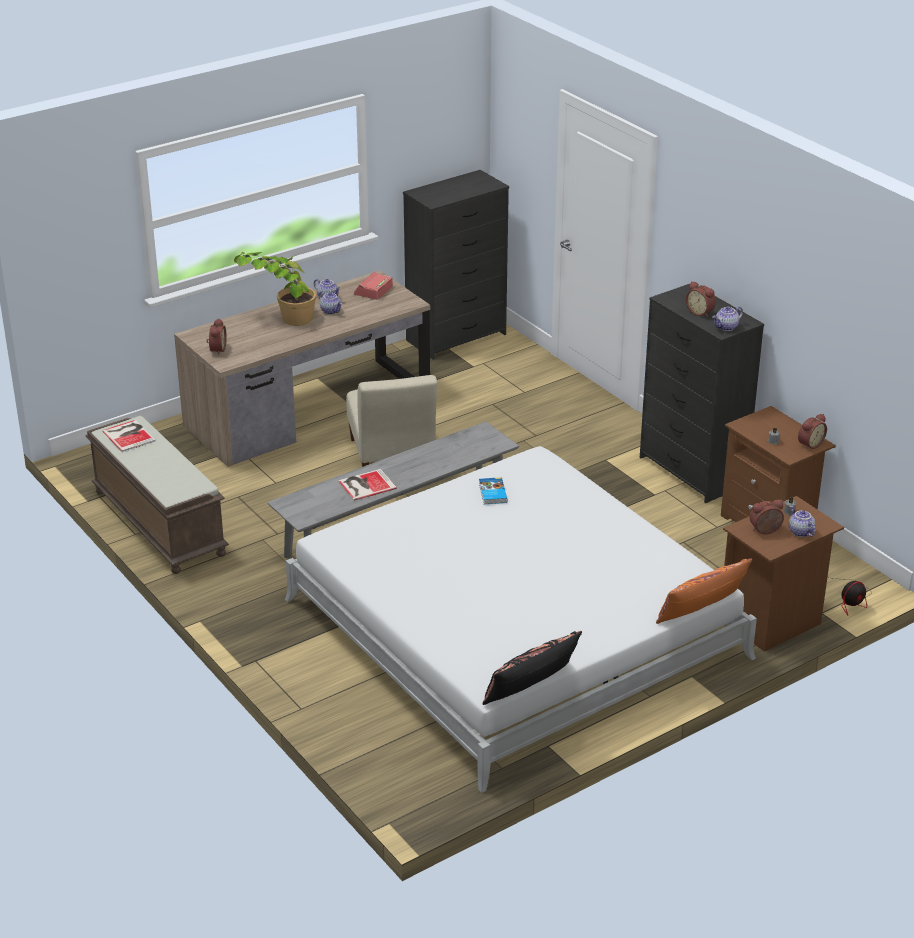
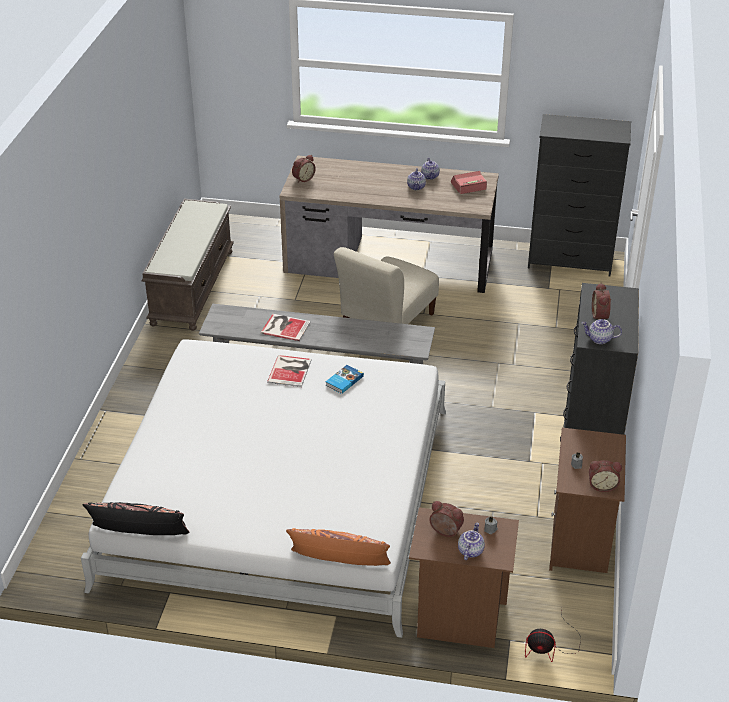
camera: 45 degrees right, 5 degrees up
(129, 435) = (200, 213): book -> book (291, 370)
(281, 317) = (378, 176): potted plant -> none

